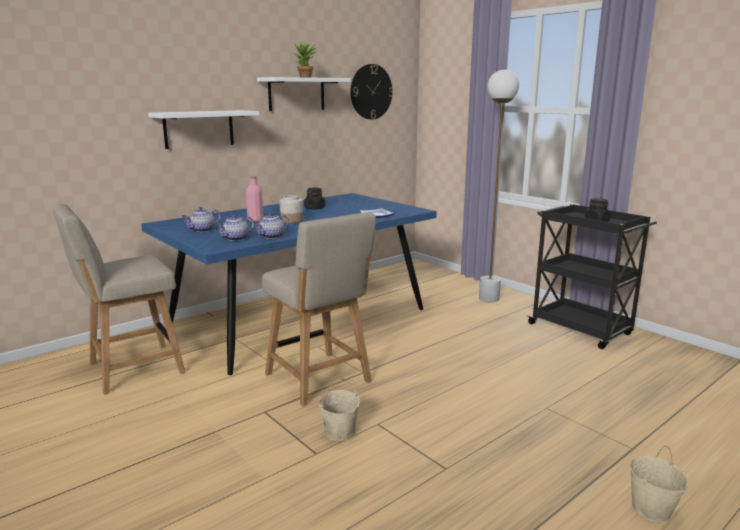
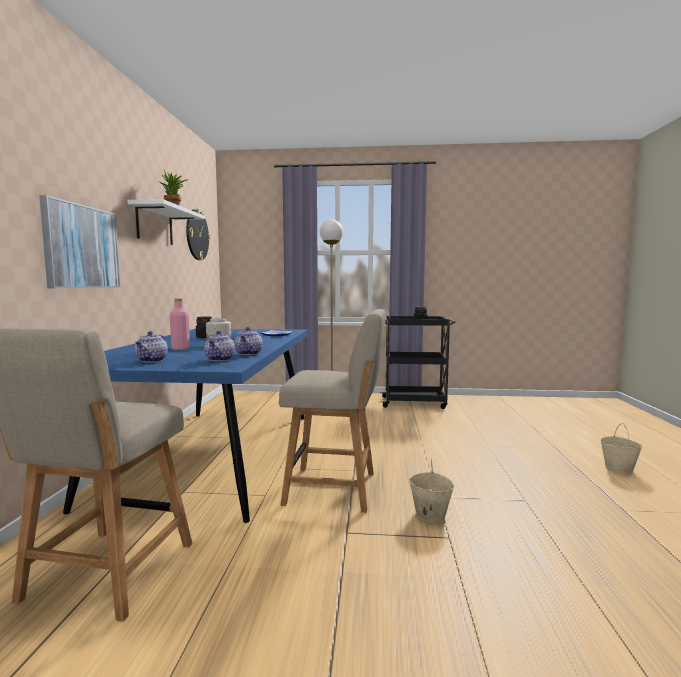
camera: 45 degrees left, 10 degrees down
(199, 129) = (81, 247): white shelf -> picture

